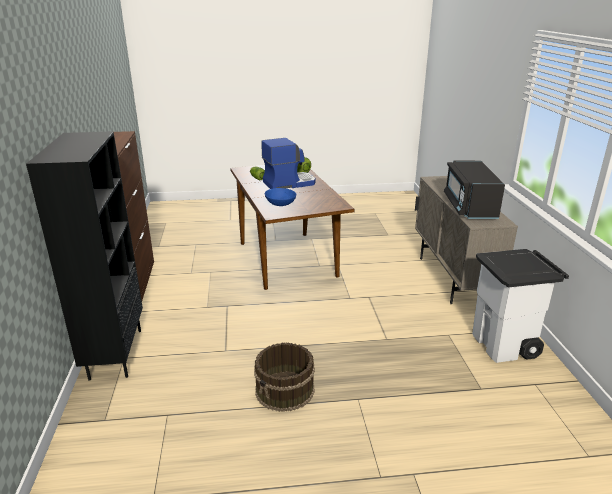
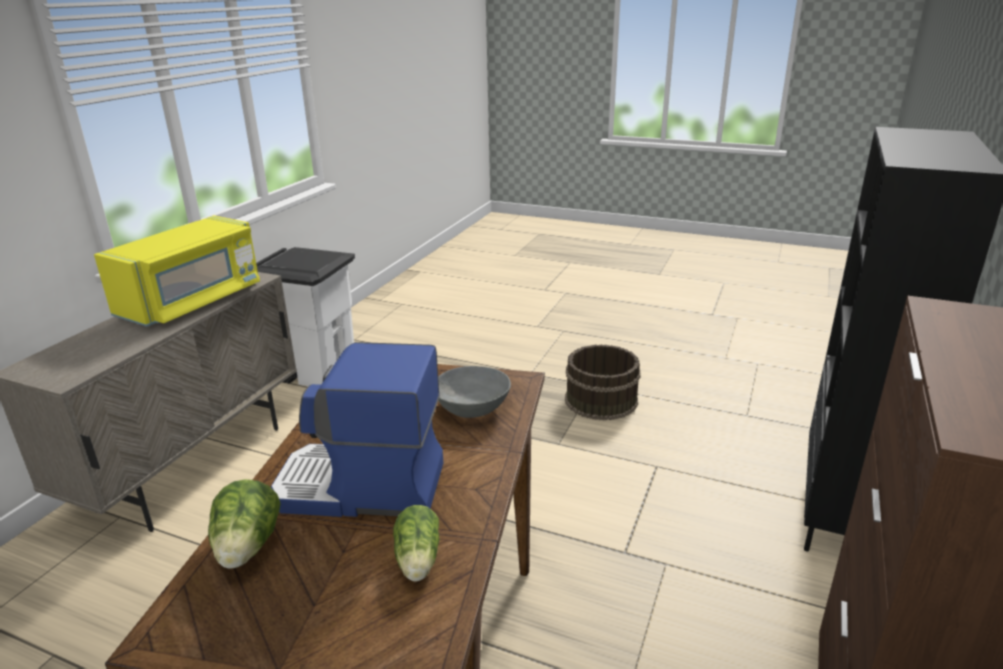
camera: 150 degrees left, 0 degrees up
(280, 204) = (473, 408): blue bowl -> grey bowl
(469, 206) = (193, 301): black microwave -> yellow microwave

